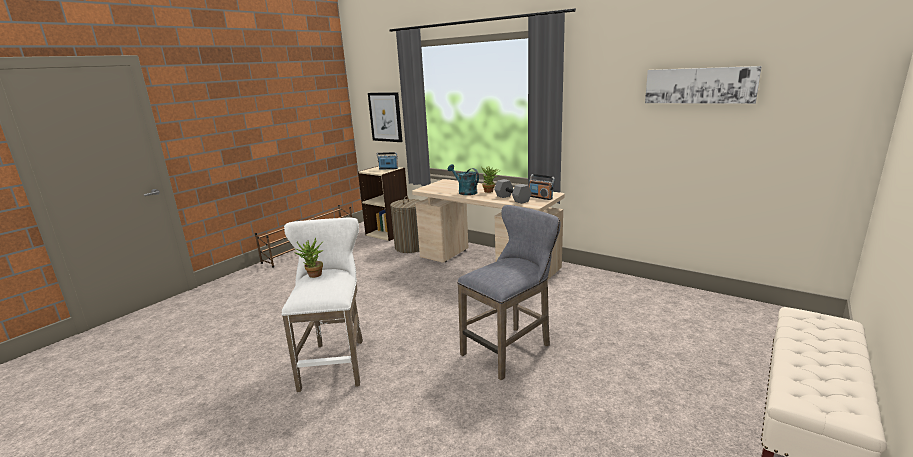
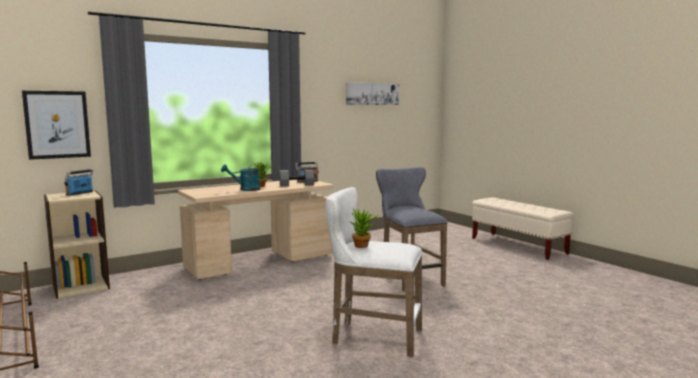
camera: 70 degrees left, 10 degrees down
(410, 247) = (155, 282): laundry basket -> none

